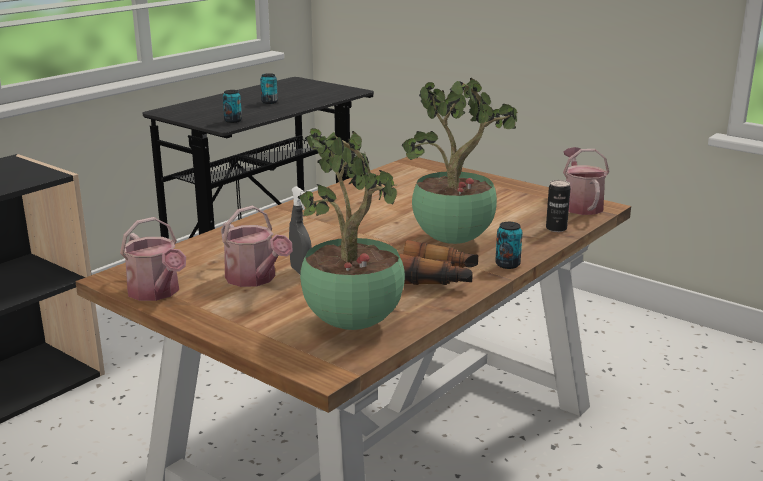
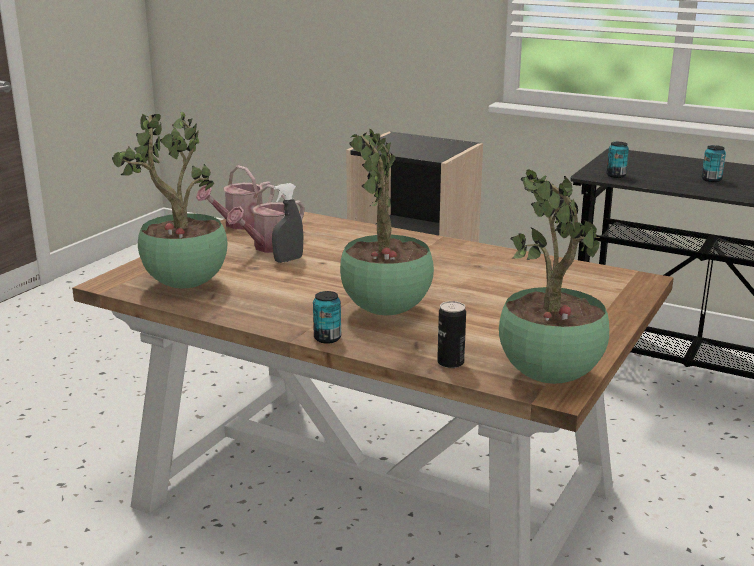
camera: 80 degrees right, 0 degrees up
(438, 278) = (284, 309): binoculars -> none
(580, 205) = (551, 378): watering can -> potted plant

